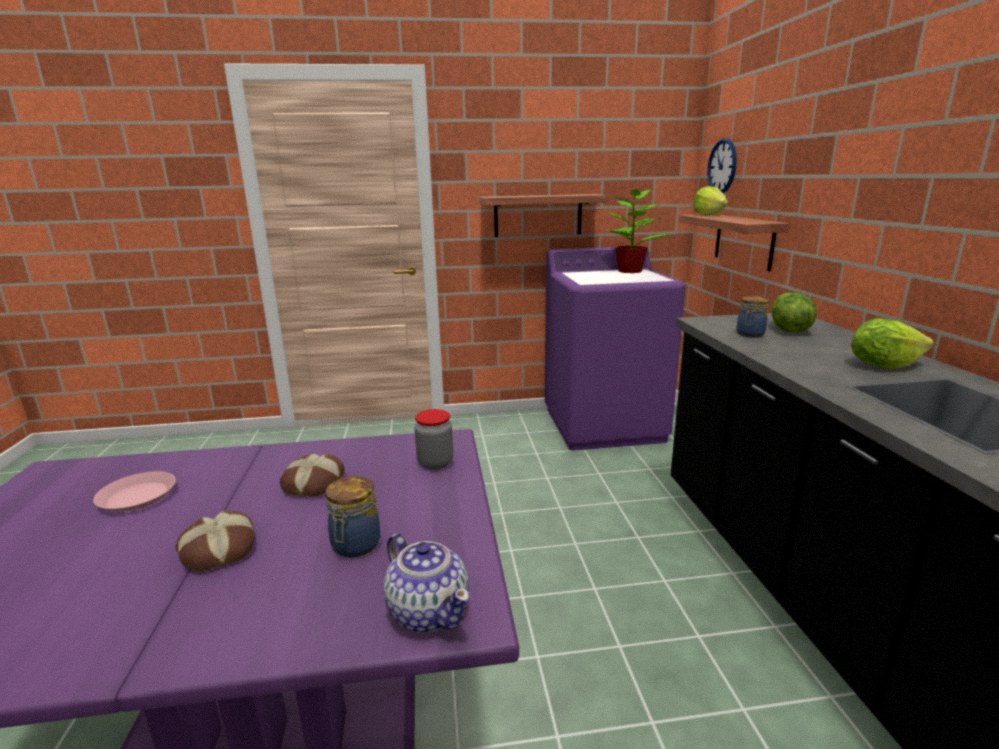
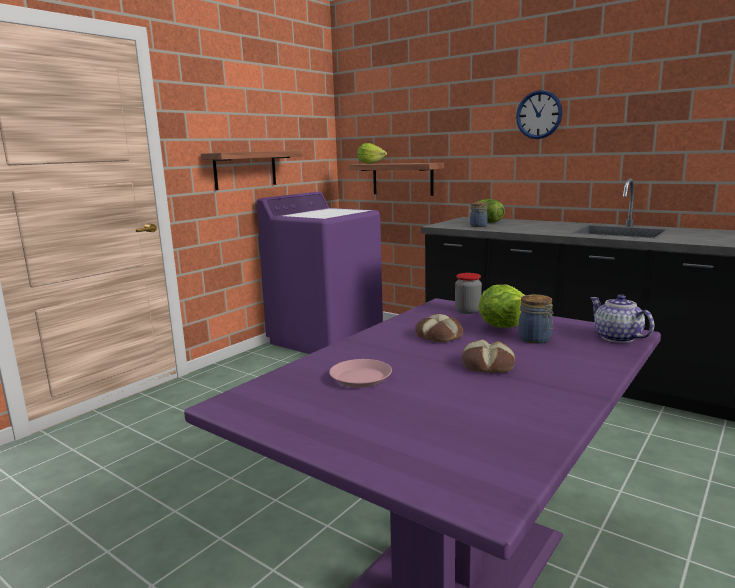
camera: 45 degrees left, 5 degrees down
(428, 610) = (617, 338): teapot -> teapot turned 120 degrees counterclockwise
(630, 271) = (325, 210): potted plant -> none
(722, 166) = (368, 129): wall clock -> wall clock (539, 114)
(882, 365) = (558, 225): lettuce -> lettuce (503, 325)

